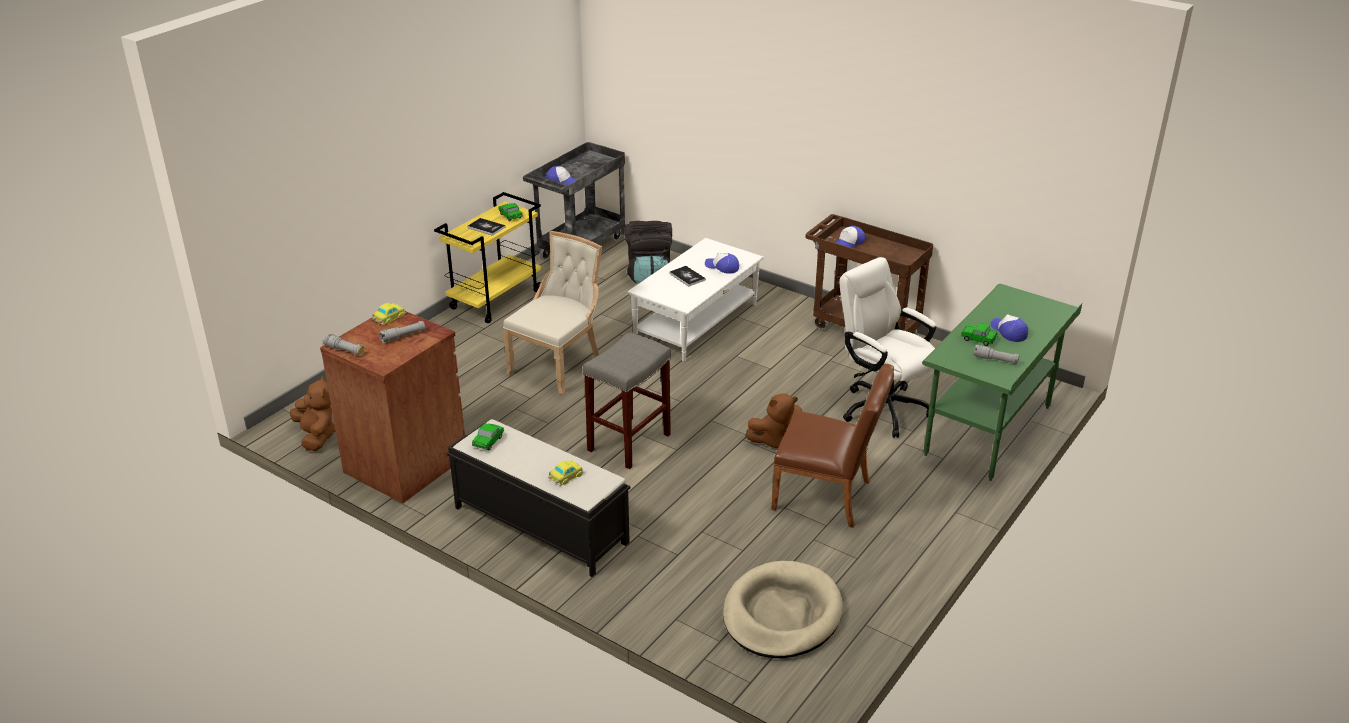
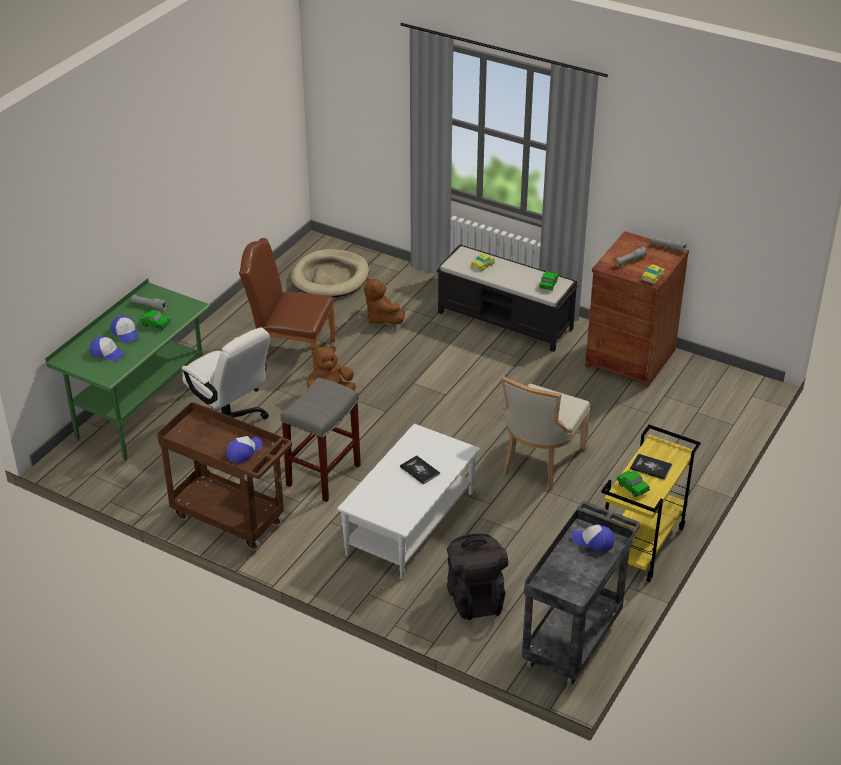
camera: 175 degrees right, 5 degrees up
(316, 436) = (718, 377): brown plush toy -> brown plush toy (382, 318)
(629, 443) = (454, 386): grey stool -> grey stool (323, 474)
(722, 267) = (383, 487): cap -> cap (107, 353)

